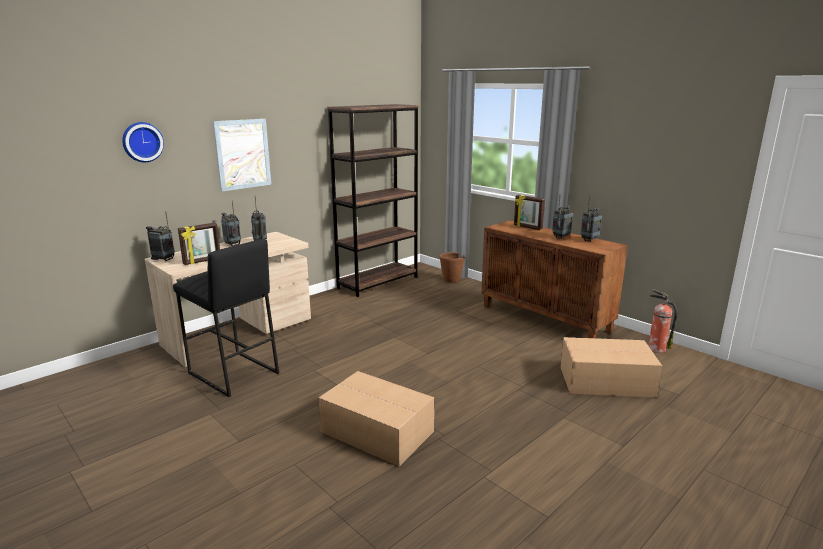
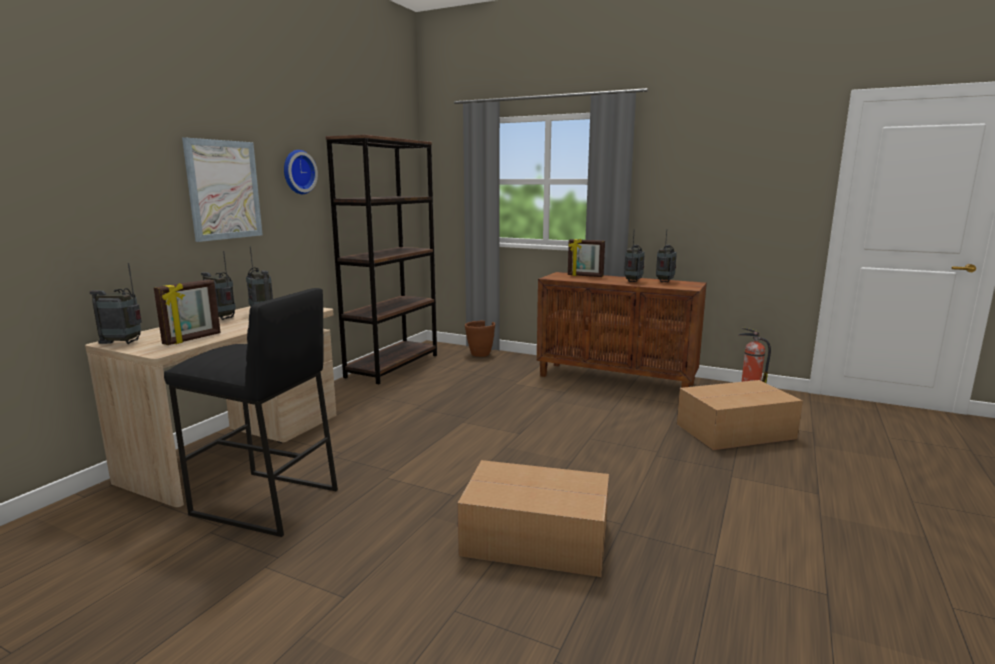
camera: 20 degrees left, 5 degrees down
(142, 142) = (76, 157): wall clock -> wall clock (297, 172)

